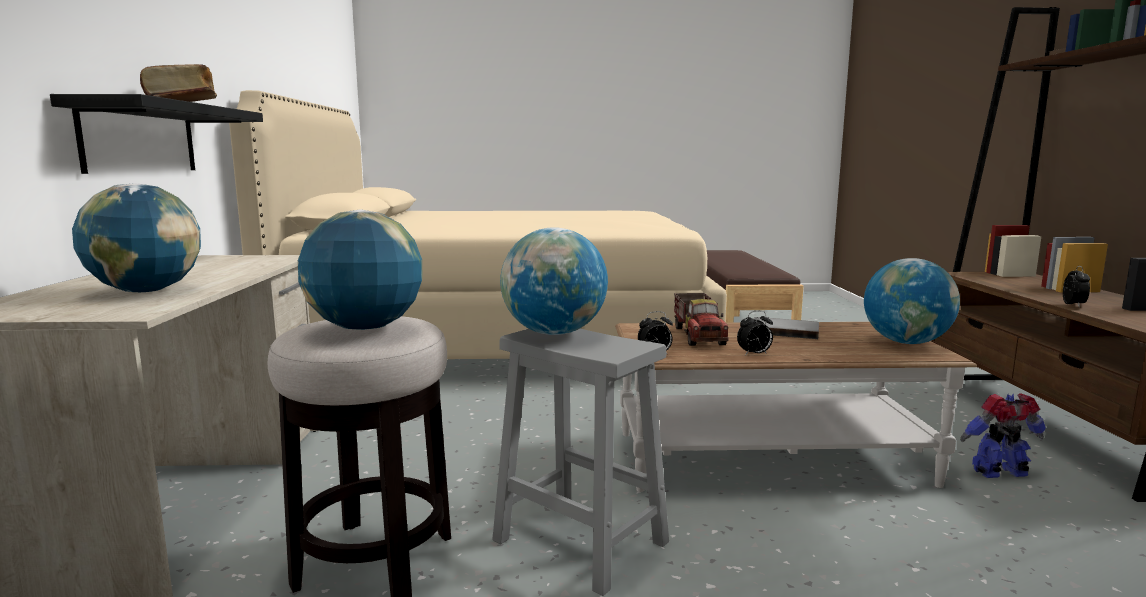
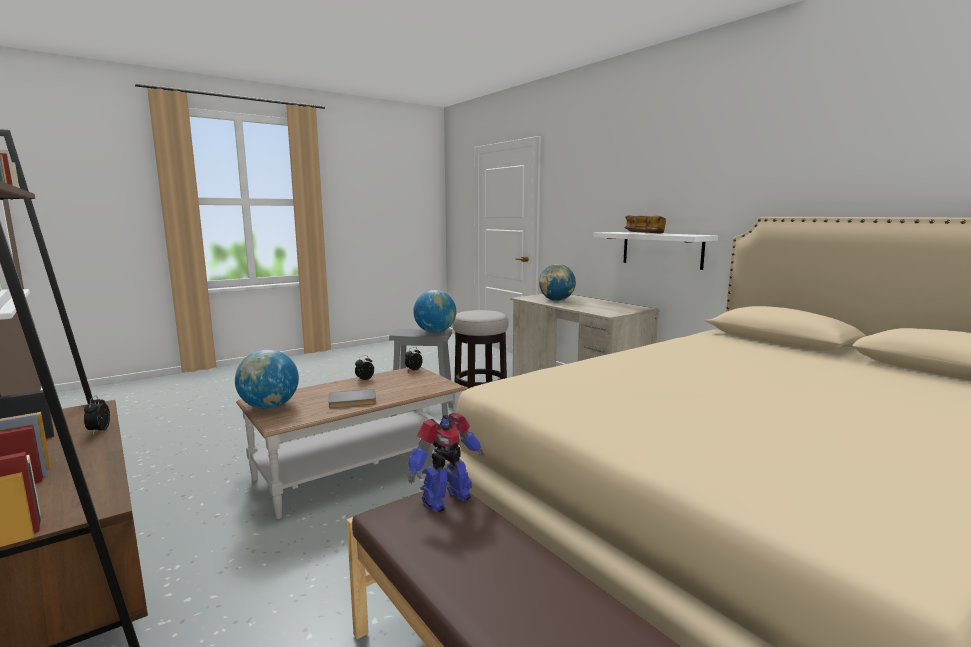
camera: 145 degrees right, 0 degrees up
(140, 138) = (662, 249): black shelf -> white shelf
(365, 328) = (476, 312): globe -> none
(699, 336) = (403, 385): toy truck -> none
(1001, 473) = (202, 502): toy robot -> toy robot (445, 499)

